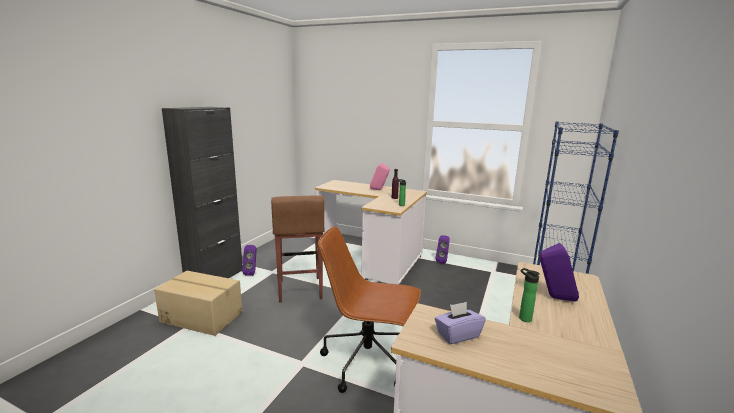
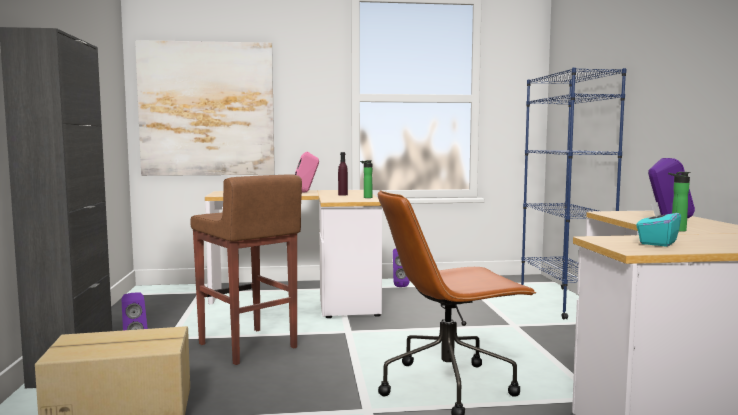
camera: 30 degrees left, 10 degrees down
(336, 126) = (207, 109): none -> picture
(457, 335) = (657, 243): purple tissue box -> turquoise tissue box

